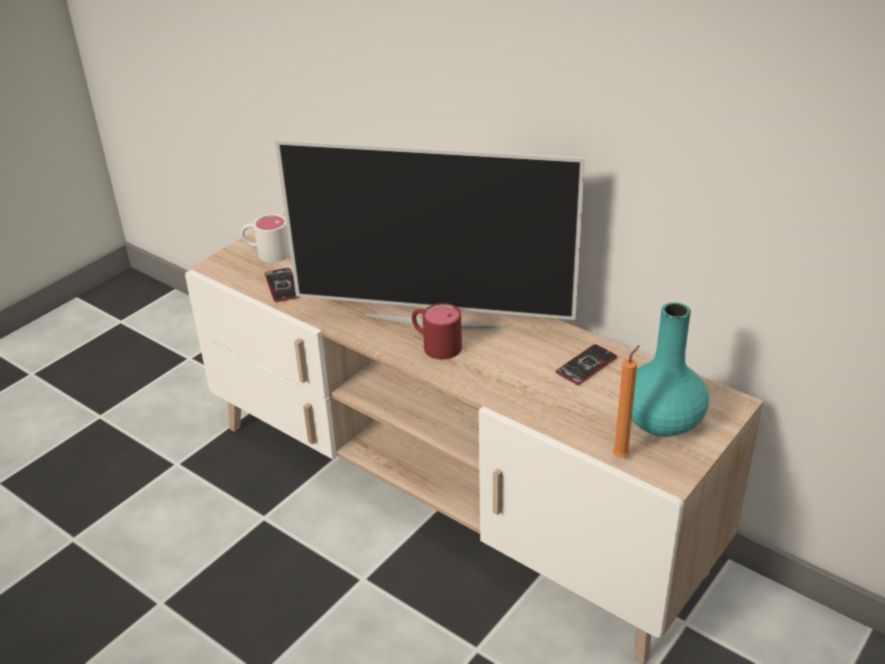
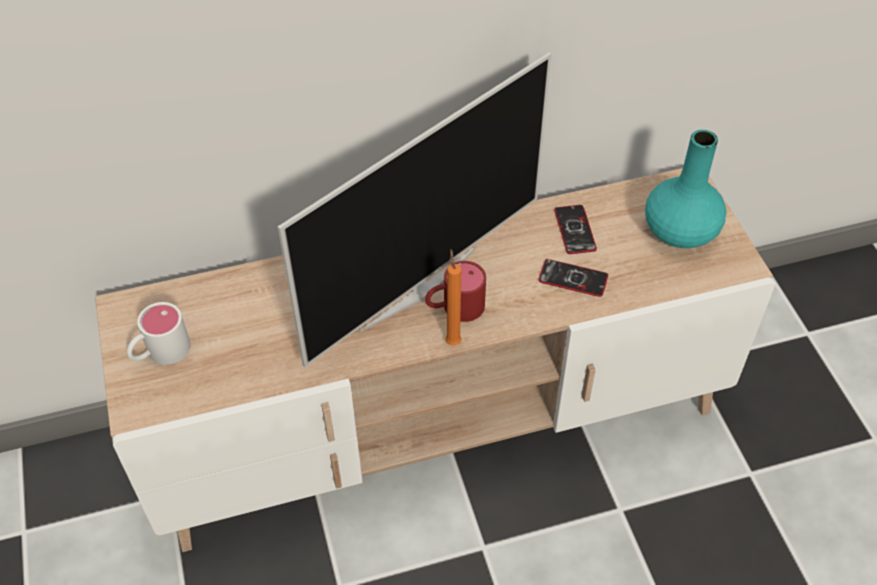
camera: 55 degrees left, 15 degrees up
(282, 286) = (238, 370): phone -> phone (573, 279)
(622, 455) = (700, 278): orange candle -> orange candle (453, 340)

